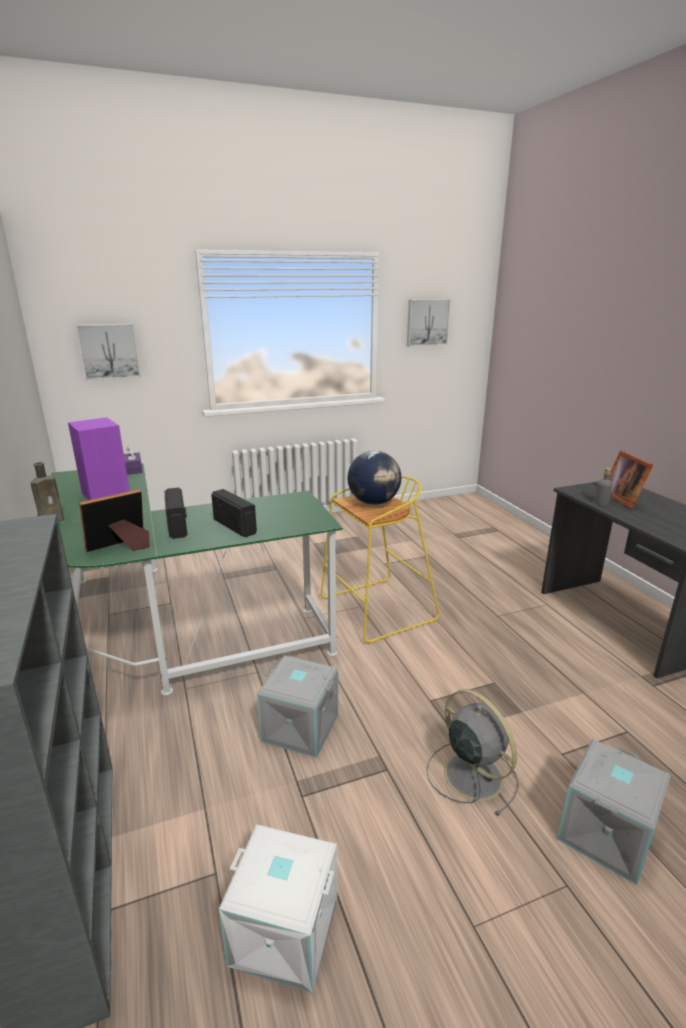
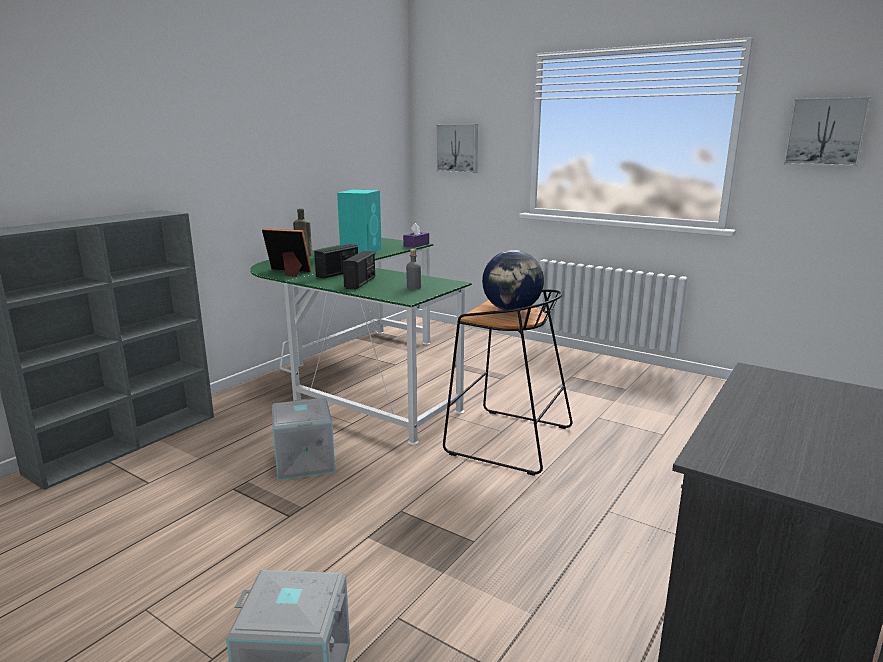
camera: 55 degrees right, 5 degrees down
(105, 494) = (361, 251): purple speaker -> turquoise speaker
(283, 933) = (111, 524): white storage box -> none
(376, 610) = (506, 440): yellow stool -> black stool
(471, 773) = (318, 562): grey fan -> none
(601, 503) = (747, 392): grey bottle -> grey bottle (413, 287)
(624, 499) = (804, 404): picture frame -> none

